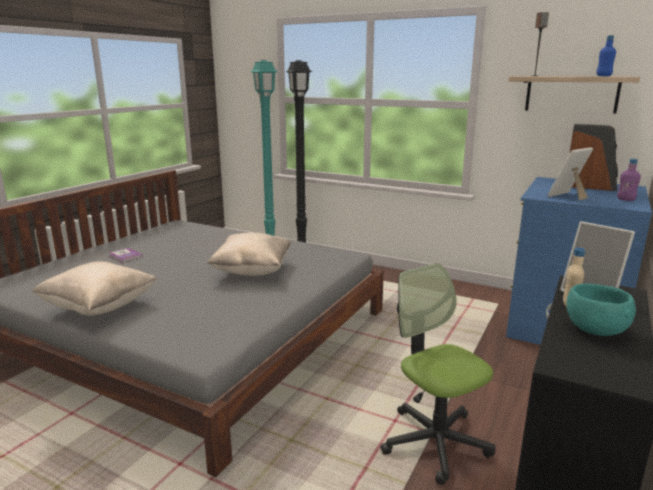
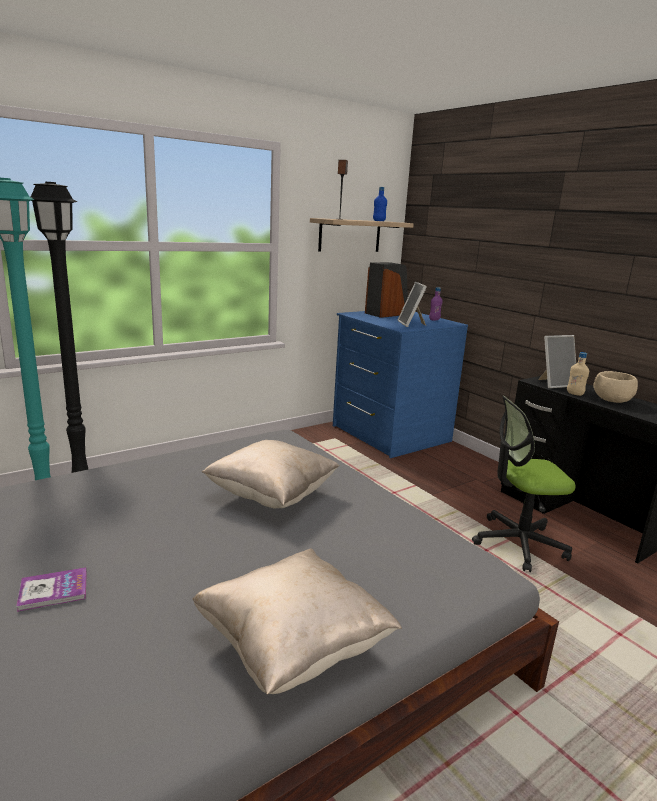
camera: 65 degrees left, 0 degrees up
(595, 328) = (611, 400): turquoise bowl -> beige bowl

